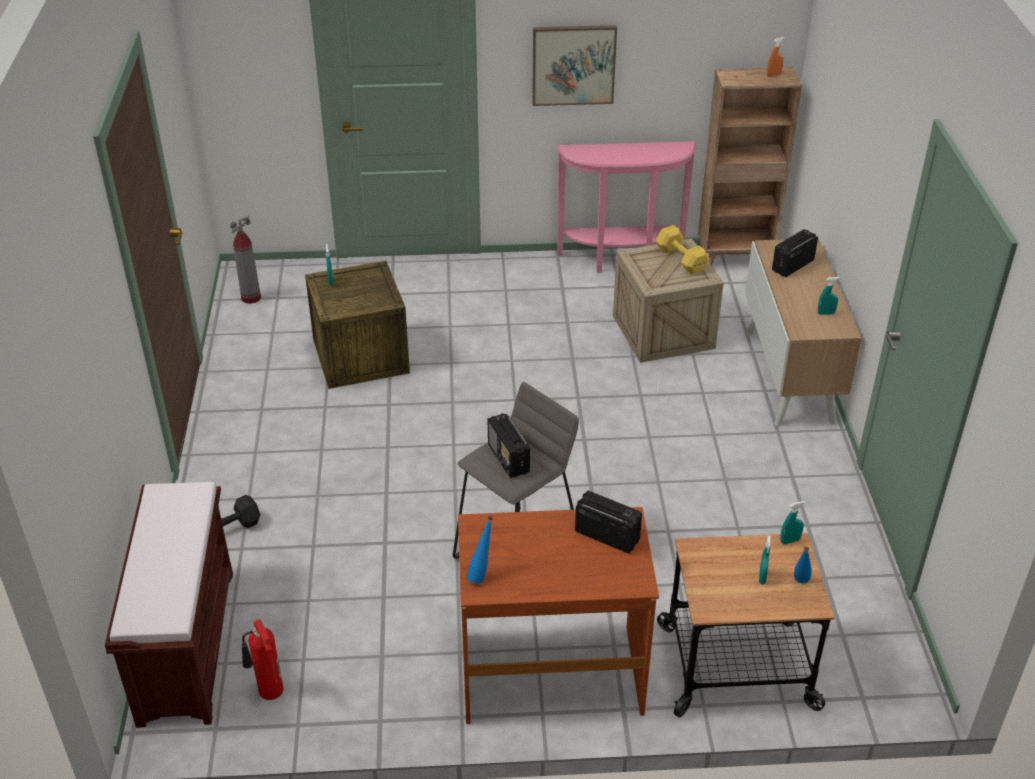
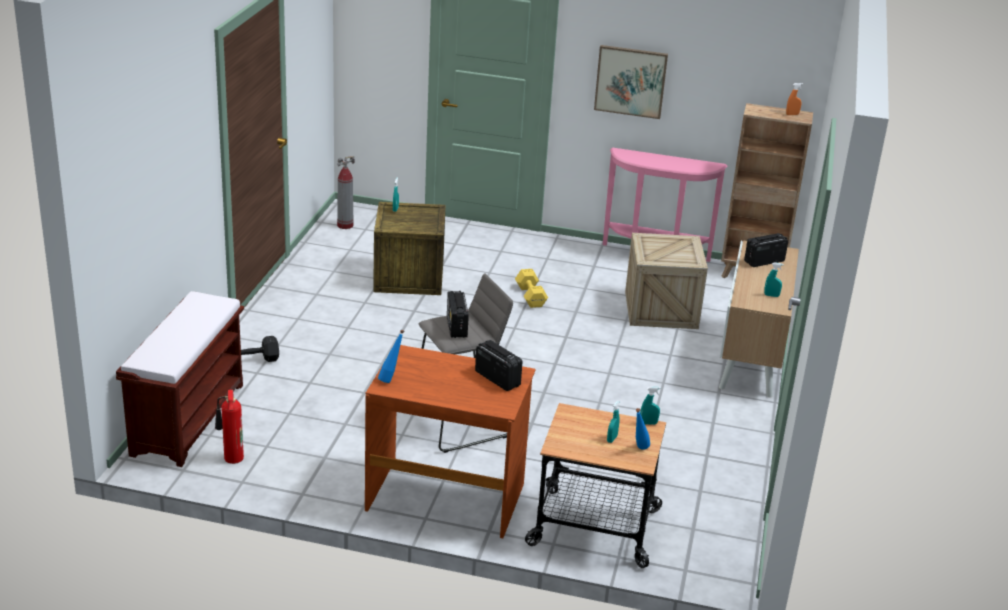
camera: 15 degrees right, 10 degrees down
(680, 258) = (681, 247): yellow dumbbell -> yellow dumbbell (530, 296)

